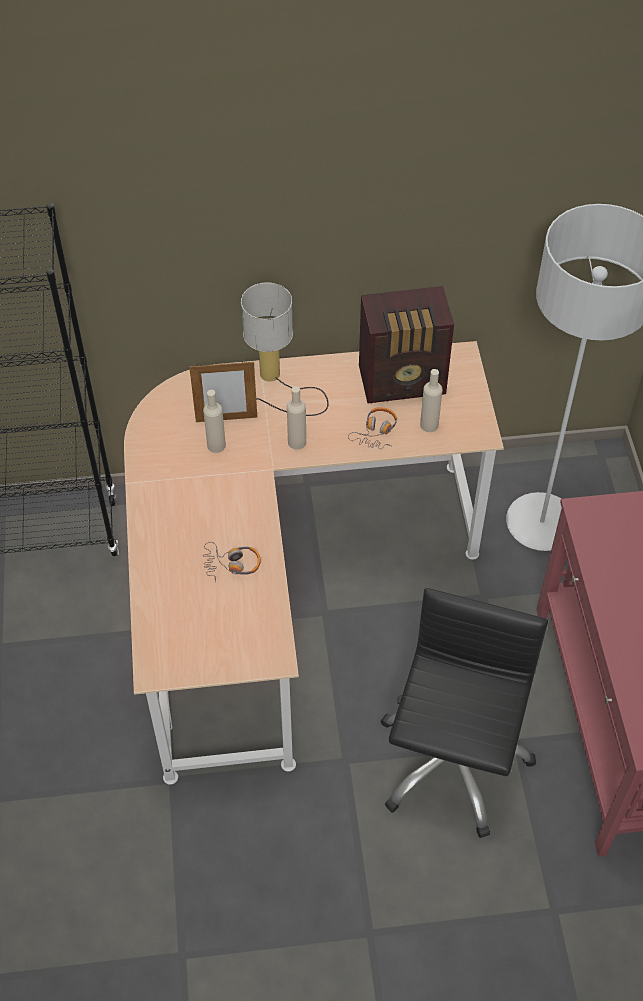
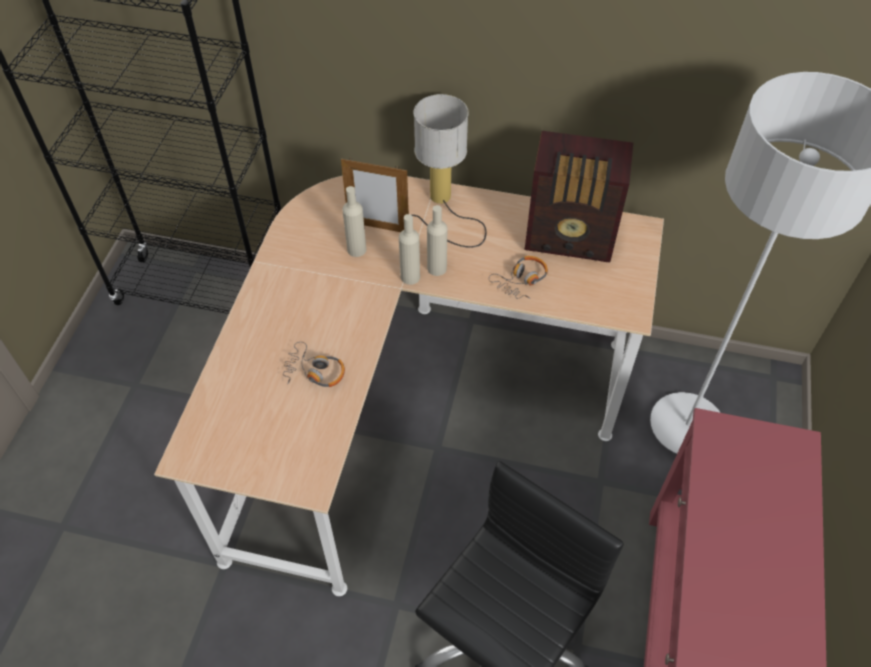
camera: 20 degrees right, 0 degrees up
(429, 425) = (579, 288): beige bottle -> beige bottle (410, 277)

